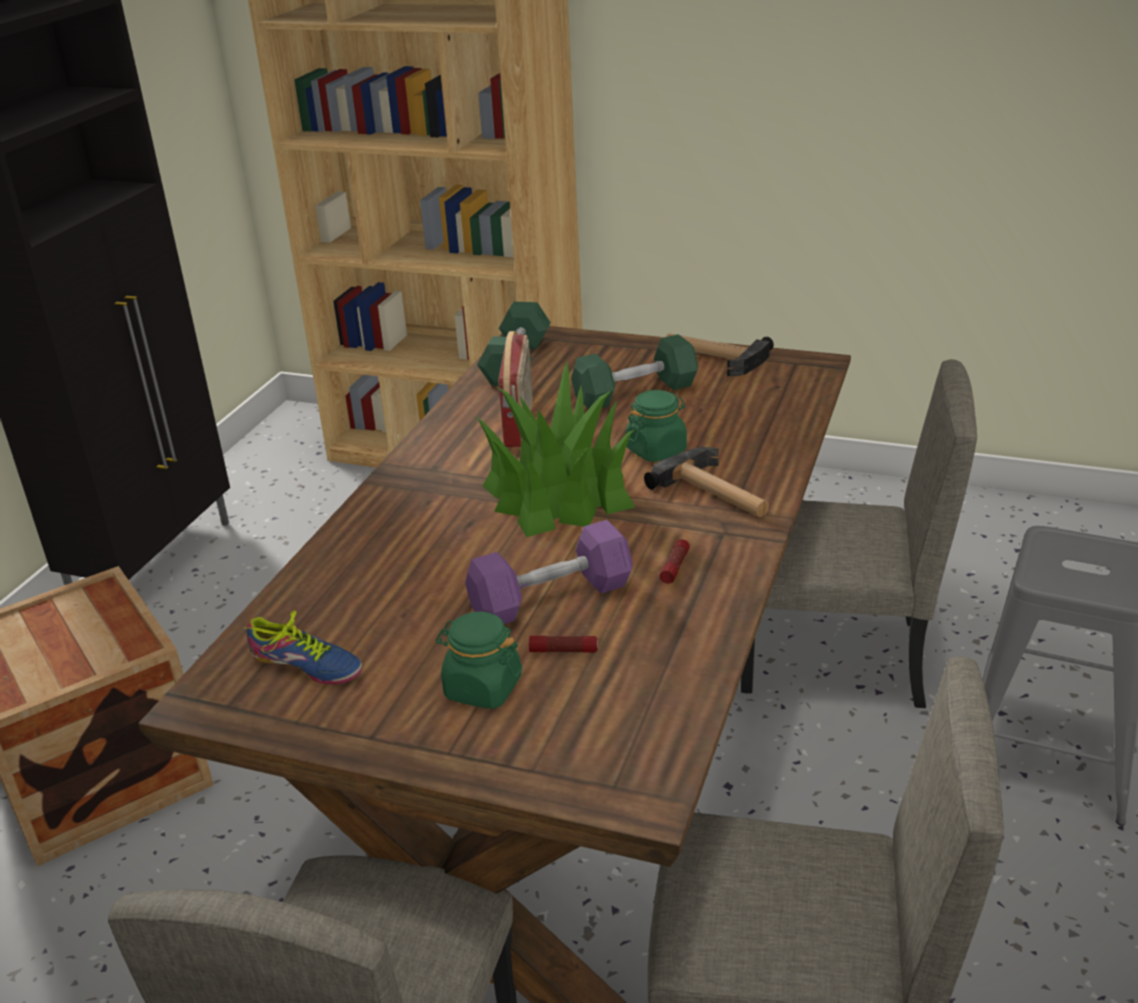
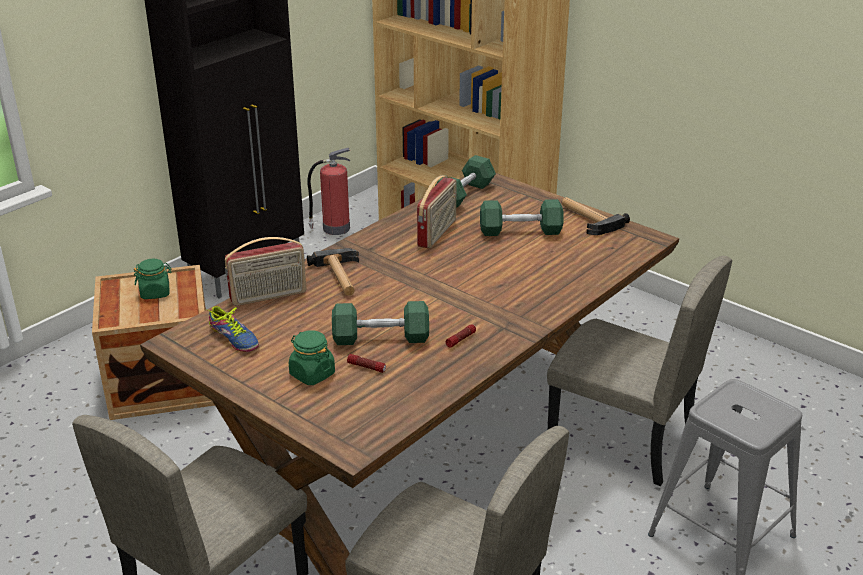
camera: 20 degrees right, 0 degrees up
(260, 471) = (334, 228): none -> fire extinguisher
(320, 580) = (268, 296): none -> radio
(551, 597) = (381, 338): purple dumbbell -> green dumbbell
(559, 495) = (428, 282): potted plant -> none
(656, 450) = (504, 269): green jar -> green jar (155, 292)
(716, 494) = (519, 304): hammer -> hammer (340, 277)

